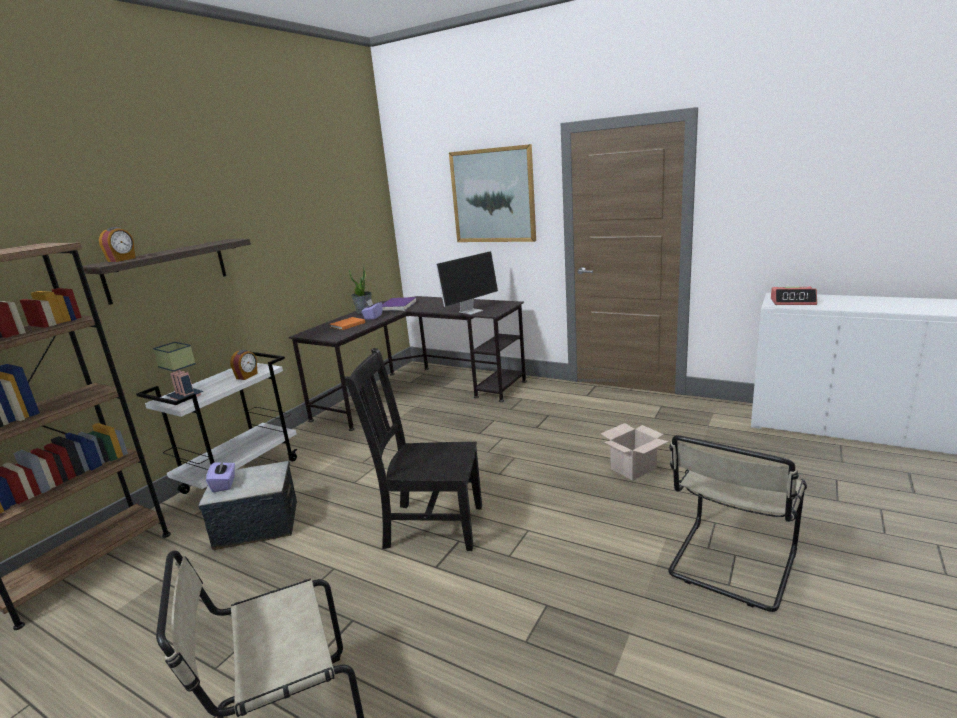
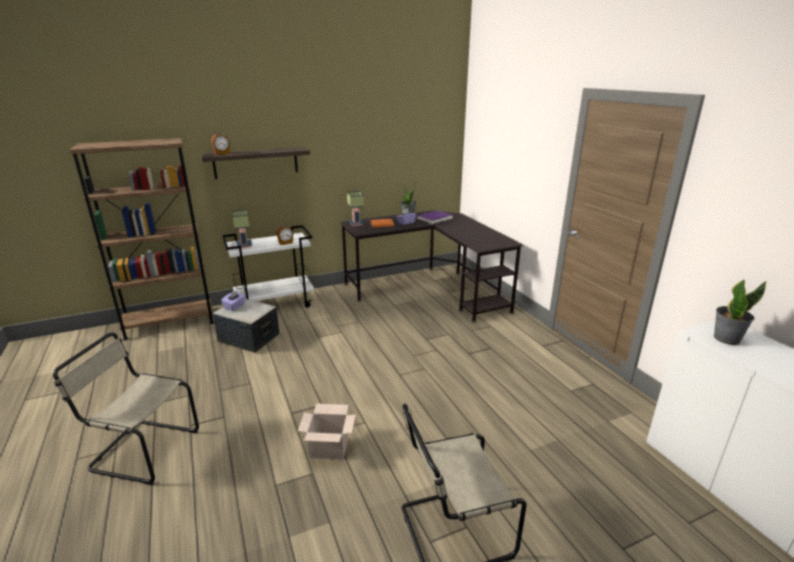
camera: 35 degrees right, 5 degrees up
(315, 332) = (357, 223): none -> table lamp
(430, 525) = (320, 386): black chair -> none
(471, 311) = (471, 240): monitor -> none
(493, 196) = (525, 144): picture -> none
(633, 467) = (492, 420): cardboard box -> cardboard box (330, 447)
(793, 302) = (726, 338): alarm clock -> potted plant

